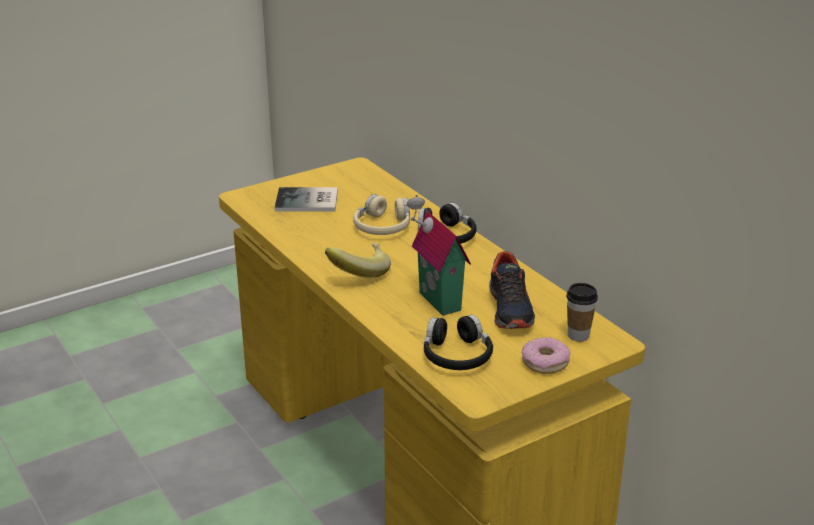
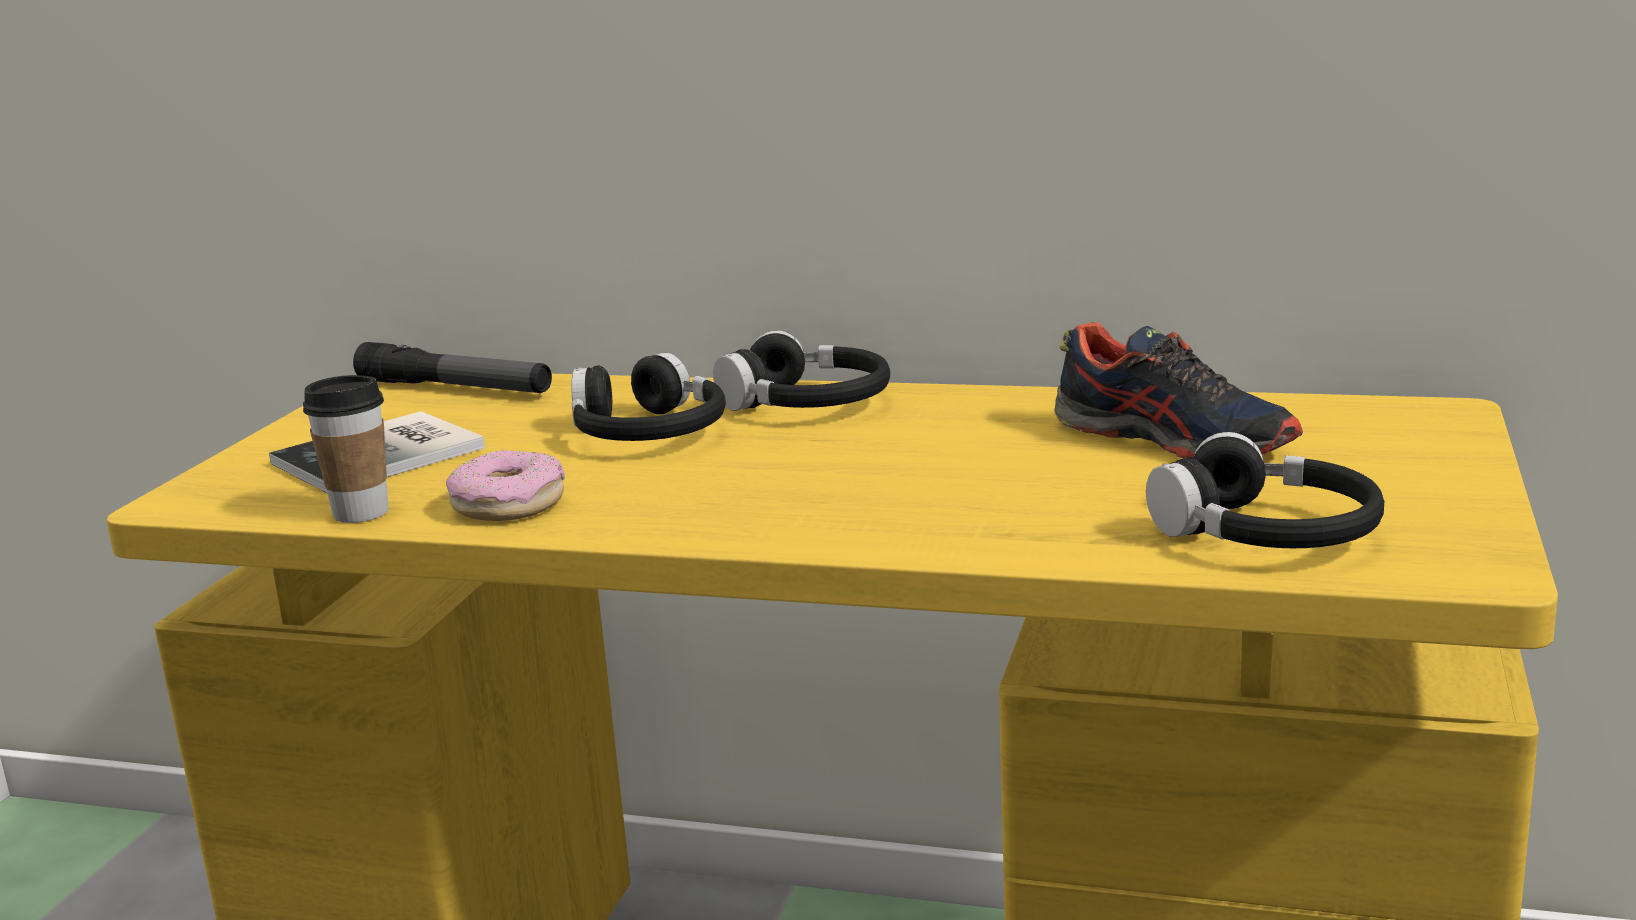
camera: 40 degrees left, 10 degrees down
(358, 272) = (758, 506): banana -> none
(368, 178) = (455, 388): none -> flashlight
(383, 226) = (647, 433): beige headphones -> black headphones
(436, 302) = (1024, 483): toy house -> none
(545, 362) = (1425, 476): donut -> donut (509, 504)
(578, 335) = (1369, 426): cup -> cup (361, 512)

